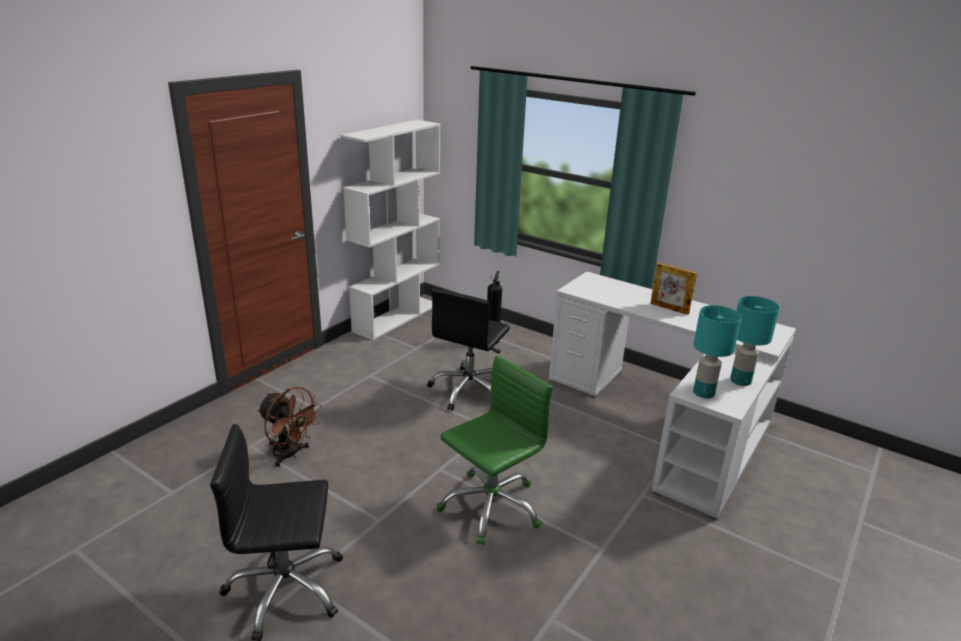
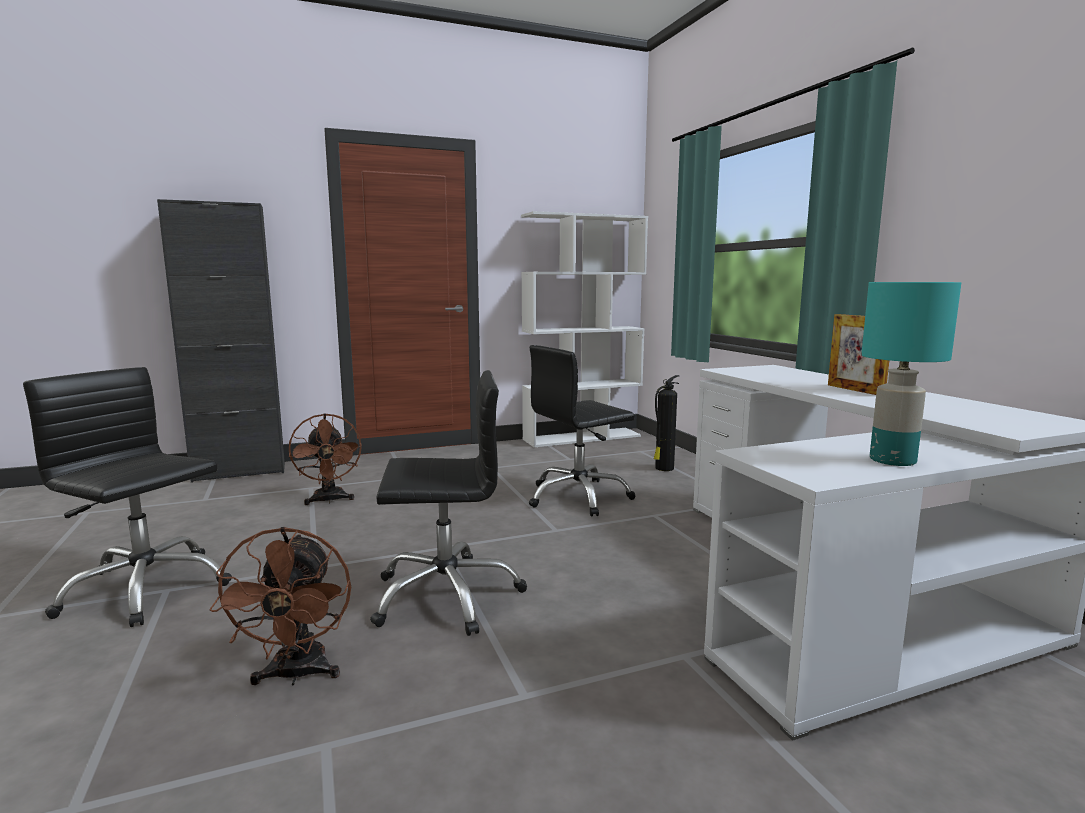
camera: 35 degrees right, 15 degrees down
(147, 449) = (240, 472): none -> black cabinet
(483, 594) = (297, 675): none -> brown fan
(491, 506) = (446, 595): green office chair -> black office chair
(703, 392) = (785, 457): turquoise table lamp -> none

